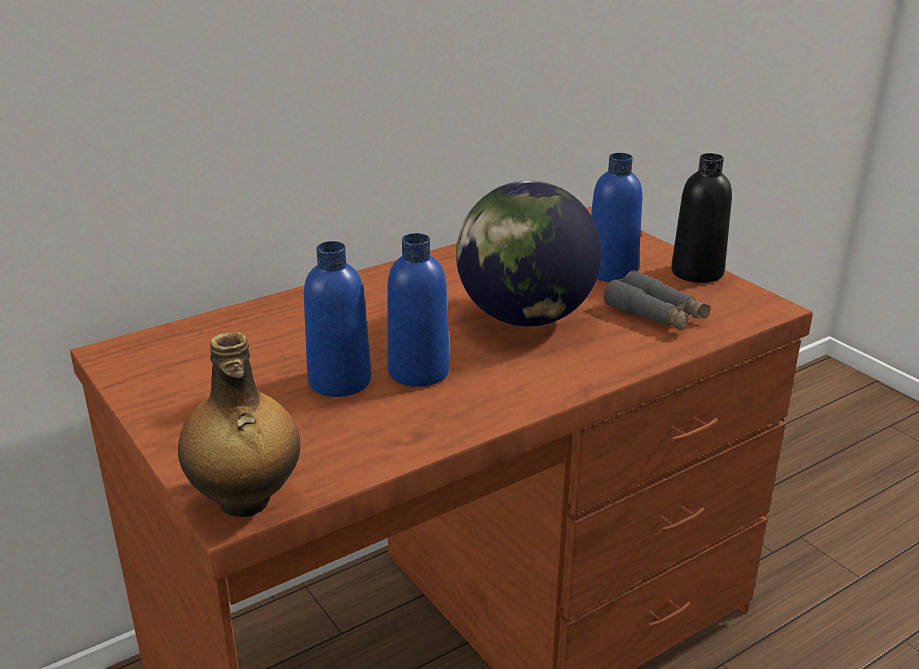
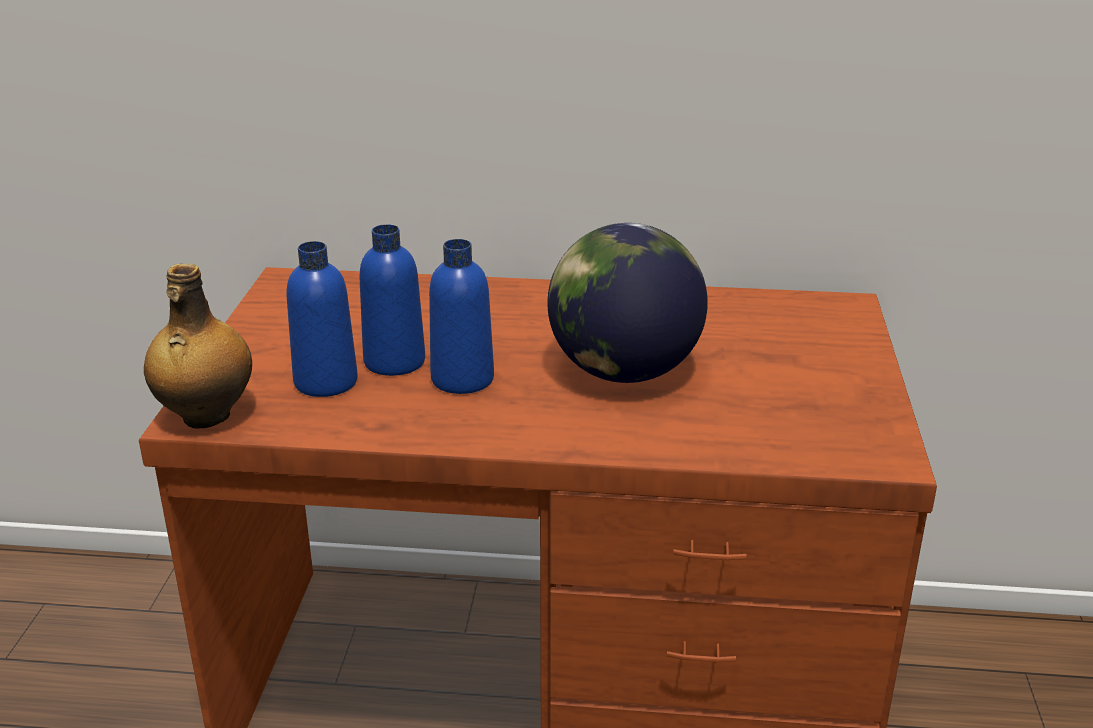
camera: 40 degrees right, 0 degrees up
(611, 272) = (780, 363): blue bottle -> blue bottle (326, 382)
(656, 314) = (754, 418): grey binoculars -> none
(697, 272) = (872, 397): black bottle -> none

